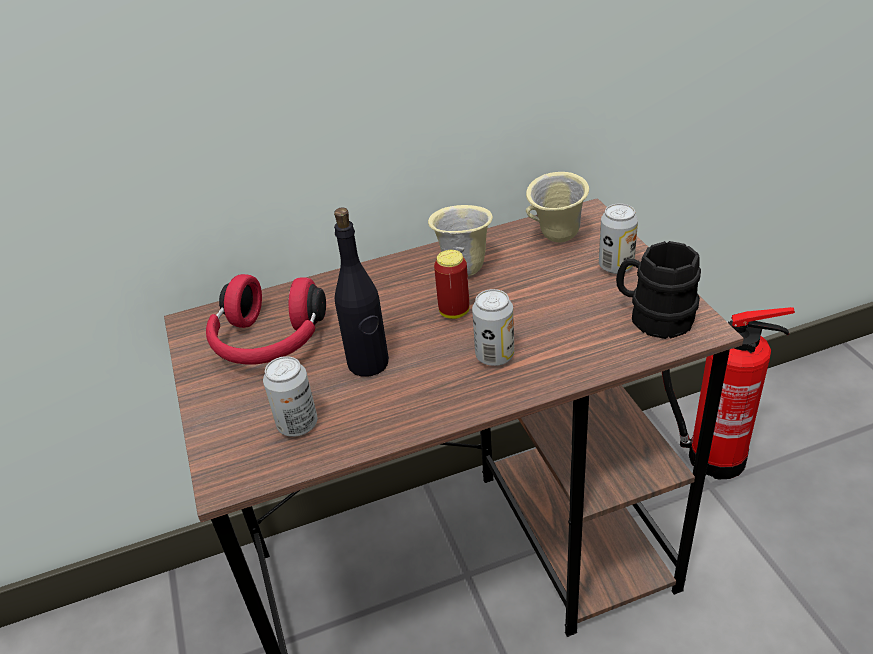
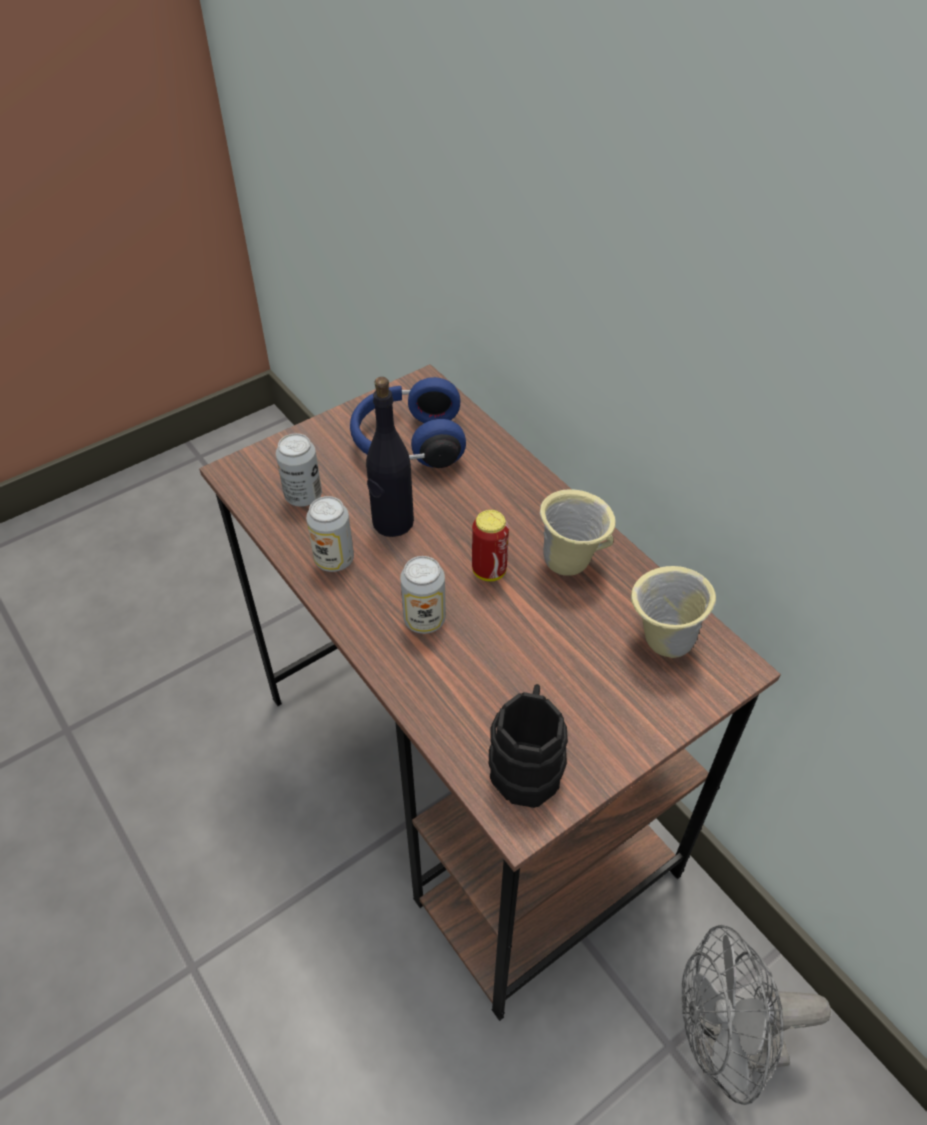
camera: 70 degrees right, 10 degrees up
(268, 342) = (407, 443): red headphones -> blue headphones
(616, 266) = (623, 712): can -> can (334, 559)
(710, 456) = (723, 1045): fire extinguisher -> grey fan

